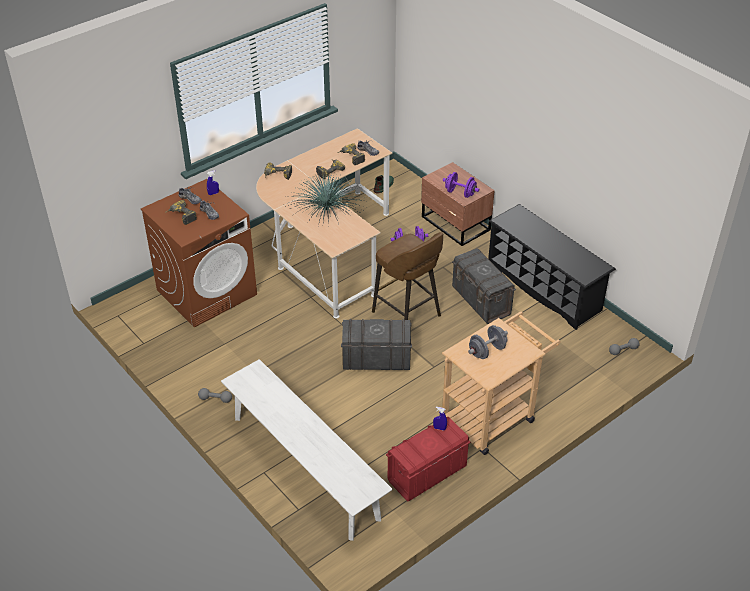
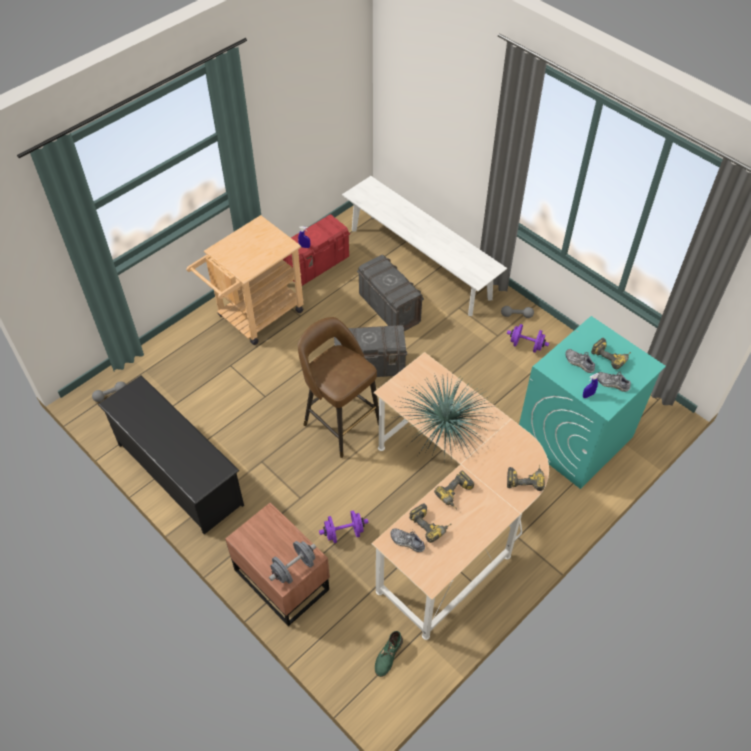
camera: 175 degrees right, 10 degrees up
(207, 292) = (574, 438): brown washing machine -> turquoise washing machine
(460, 193) = (273, 528): purple dumbbell -> purple dumbbell (526, 345)
(481, 301) = (256, 448): grey storage box -> grey storage box (389, 308)
(487, 351) = (258, 248): grey dumbbell -> grey dumbbell (293, 568)

